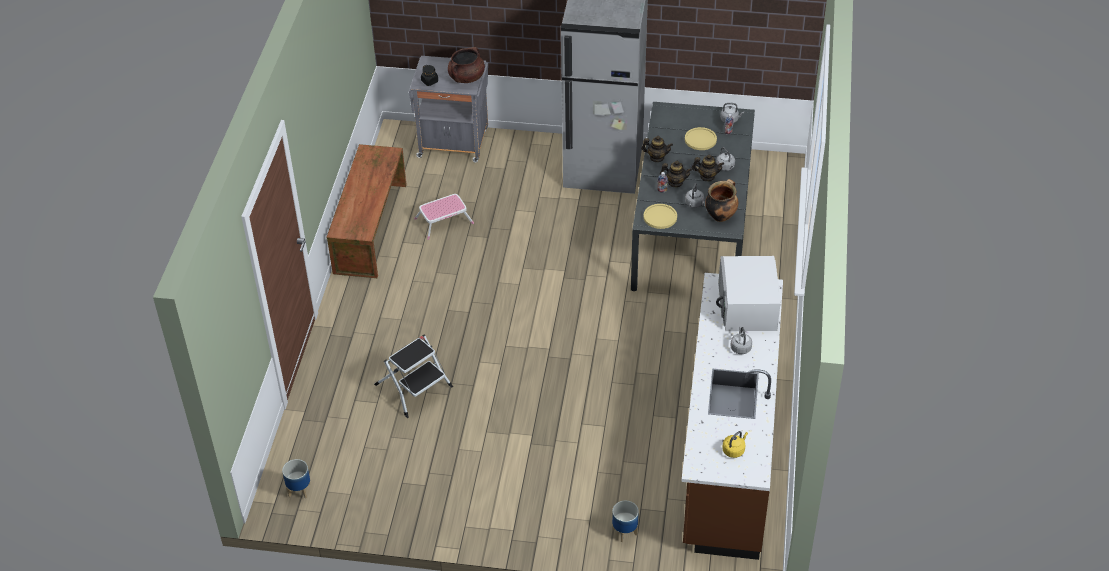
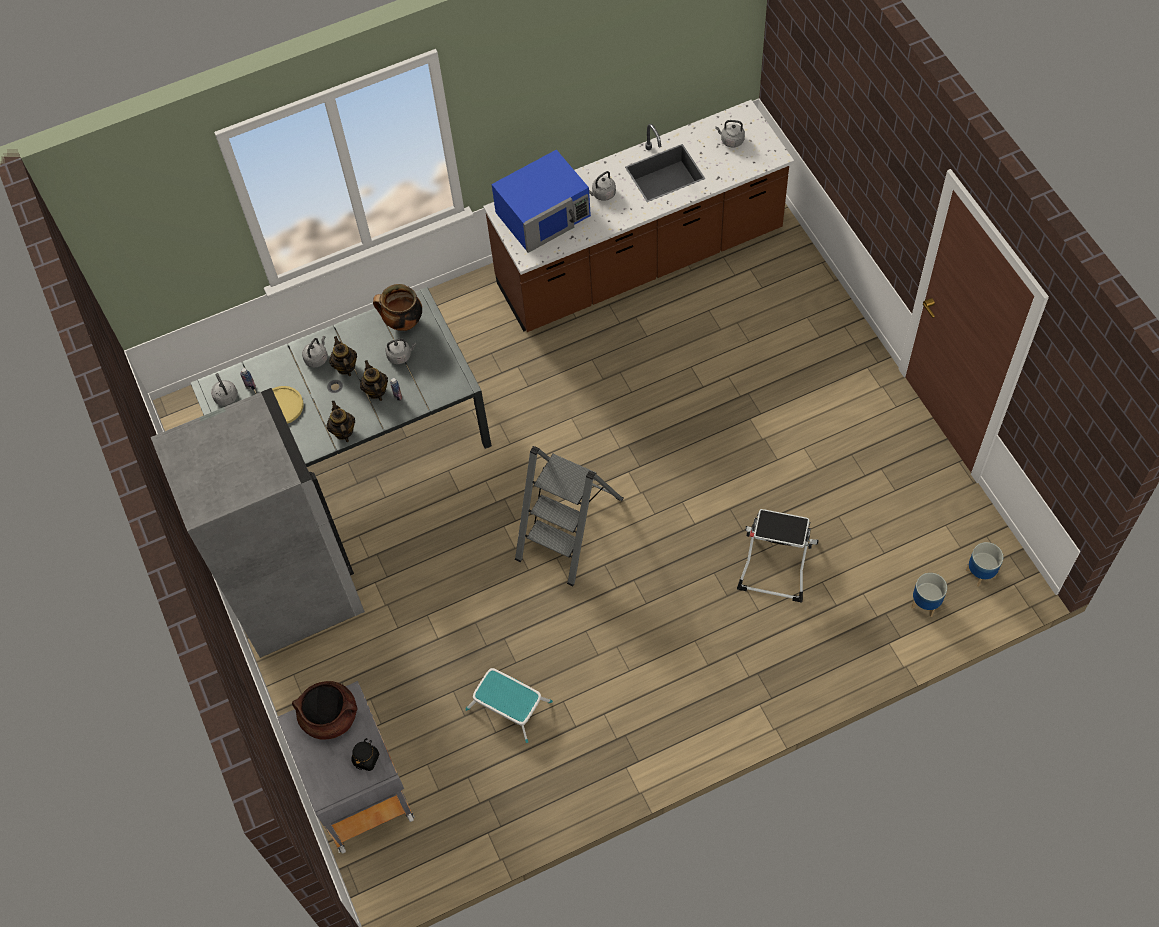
camera: 120 degrees left, 15 degrees up
(369, 227) = (577, 784): brown bench -> none
(444, 221) = (509, 705): pink step ladder -> turquoise step ladder
(534, 300) = (570, 527): none -> grey step ladder
(624, 532) = (797, 285): planter -> planter (925, 604)
(660, 217) = (443, 375): yellow plate -> none
(734, 450) = (731, 140): yellow kettle -> grey kettle
(747, 307) = (544, 214): white microwave -> blue microwave

